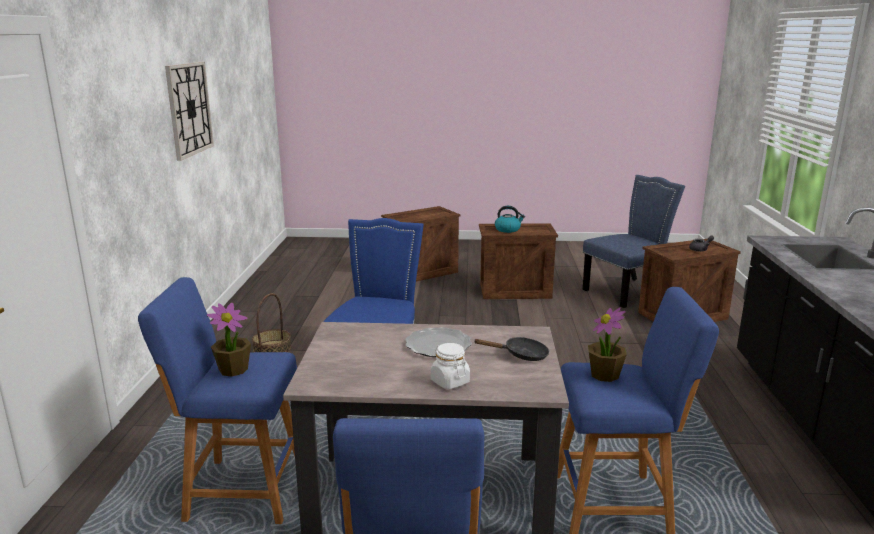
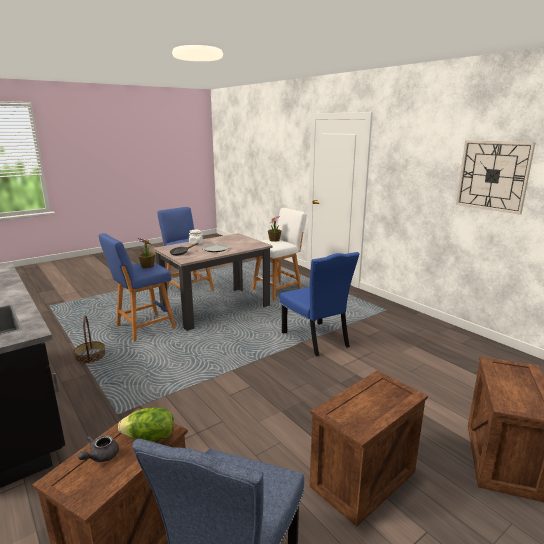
camera: 140 degrees right, 0 degrees up
(239, 491) = (278, 290): blue stool -> white stool
(272, 348) = (389, 328): basket -> basket (90, 356)
(508, 229) = (375, 395): kettle -> none
(668, 248) = (149, 437): none -> lettuce

